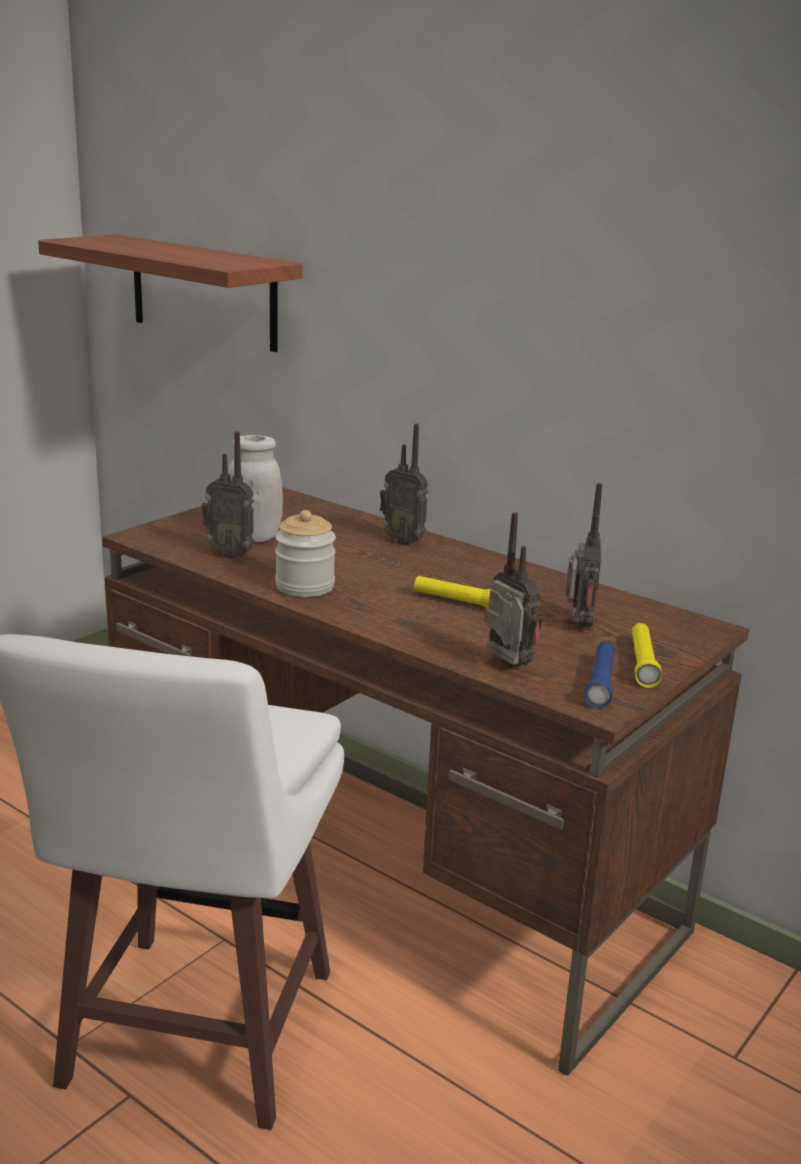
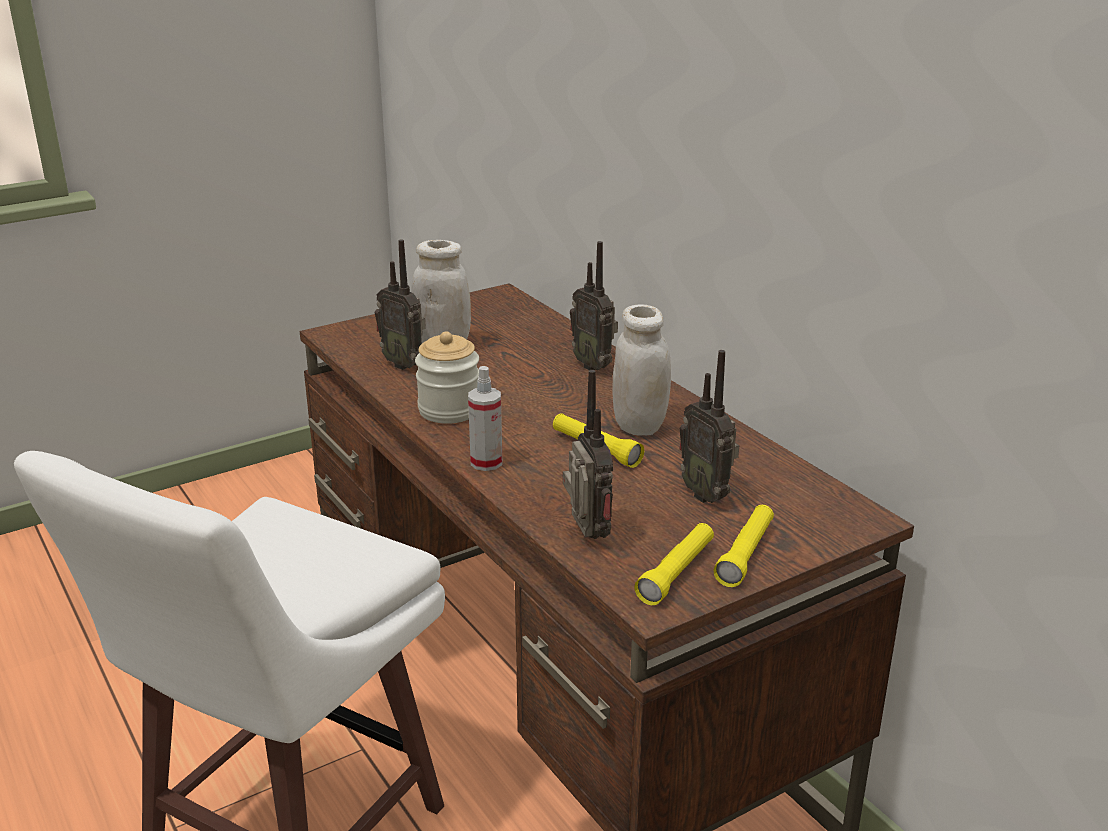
camera: 20 degrees right, 5 degrees up
(203, 292) = (459, 75): shelf -> none
(373, 622) = (486, 462): none -> spray bottle
(481, 582) = (639, 425): none -> white jar
(577, 625) = (707, 494): radio -> radio turned 120 degrees clockwise
(600, 683) = (676, 573): blue flashlight -> yellow flashlight

